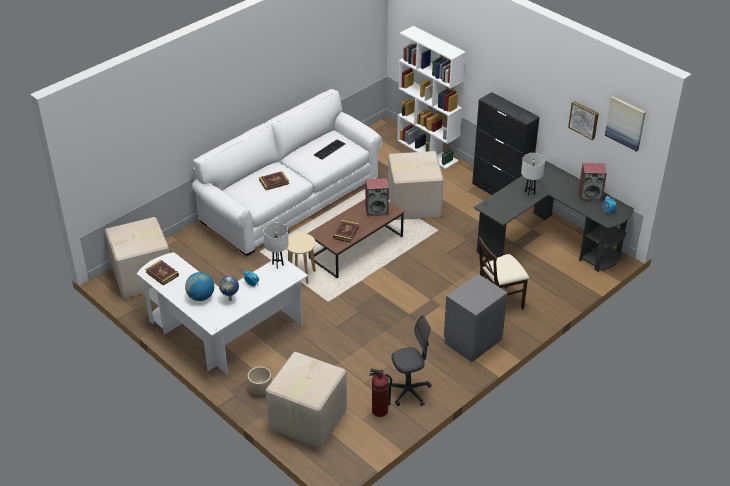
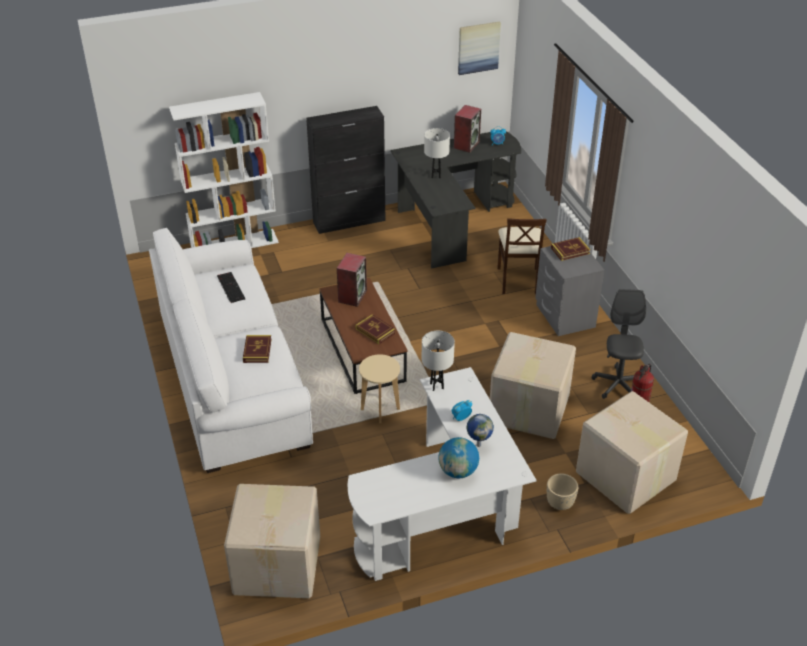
camera: 65 degrees left, 0 degrees up
(162, 274) = (388, 498): book -> book (570, 251)
(413, 204) = (319, 284): cardboard box -> cardboard box (527, 410)
(584, 119) = (429, 75): picture -> none

